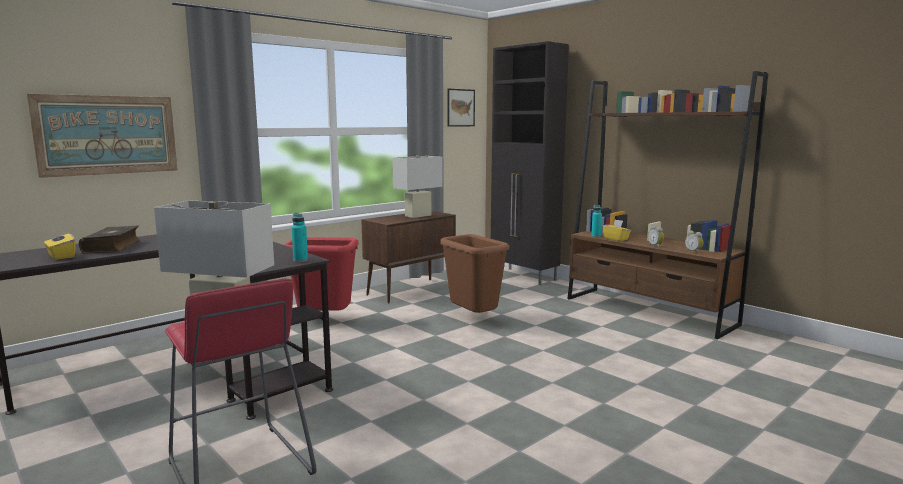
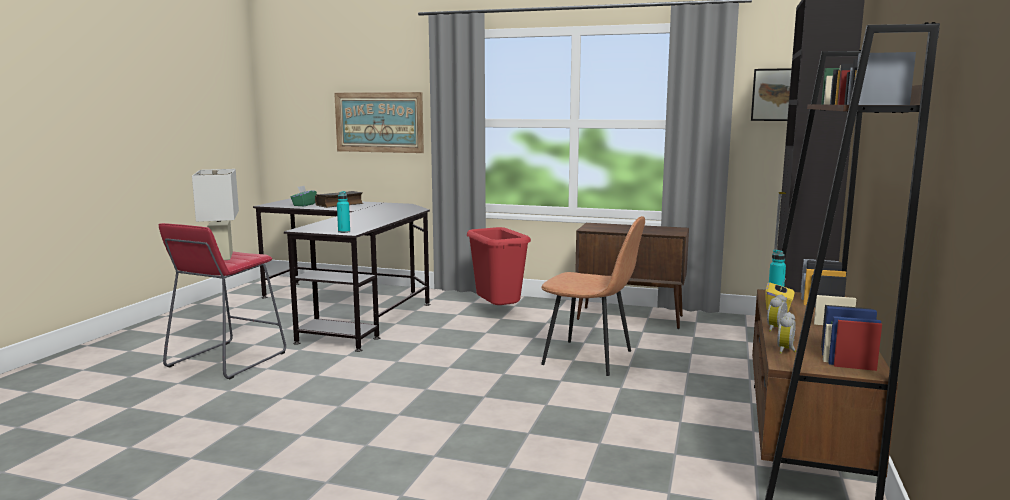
camera: 60 degrees right, 0 degrees up
(61, 256) = (304, 205): yellow tissue box -> green tissue box
(418, 216) = (644, 229): white table lamp -> none
(473, 319) = (590, 358): brown trash can -> brown chair

